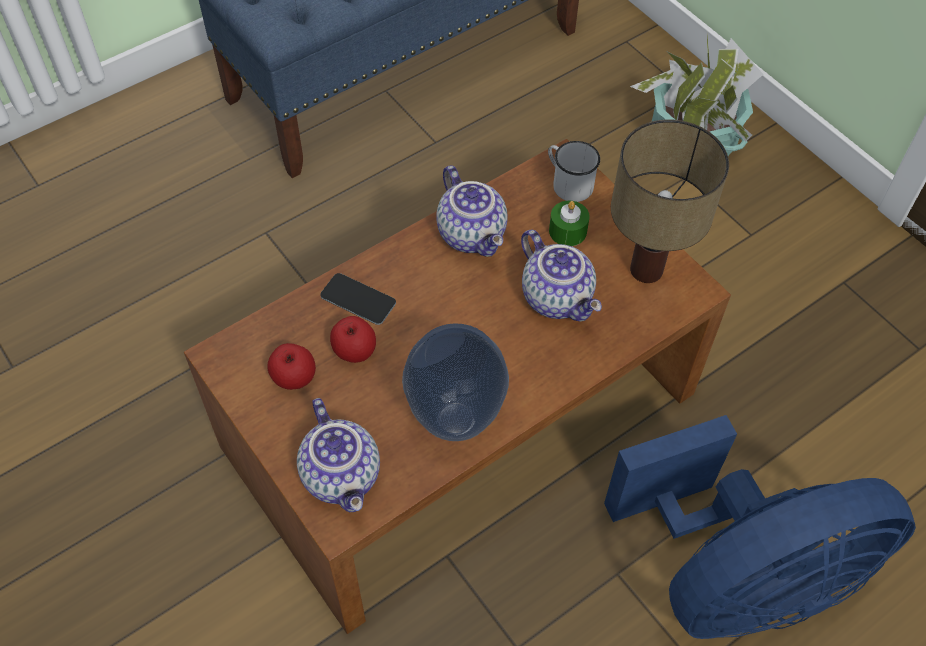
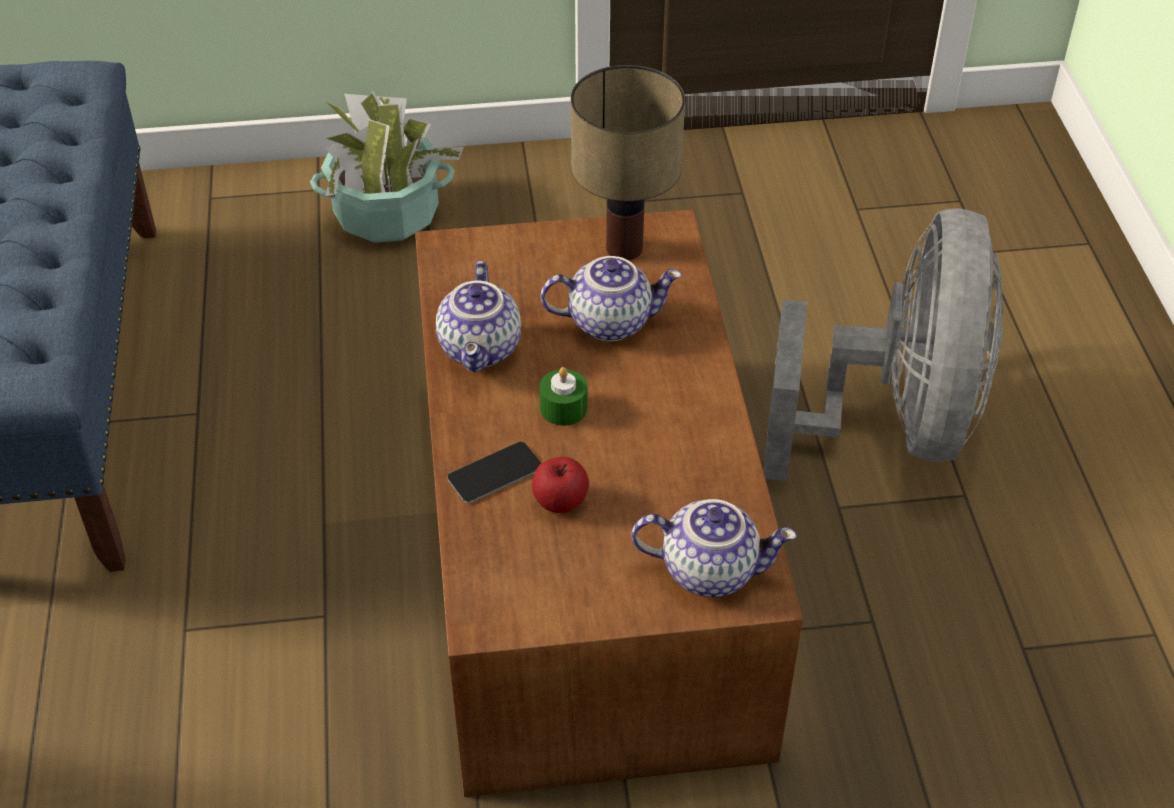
camera: 60 degrees left, 10 degrees down
(294, 377) = (559, 565): apple -> none
(454, 421) = (702, 456): vase -> none
(473, 234) = (482, 349): teapot -> teapot turned 90 degrees clockwise
(567, 231) = (535, 280): green candle -> green candle (563, 408)
(568, 183) = (475, 254): white mug -> none
(737, 579) = (893, 425): blue fan -> grey fan

